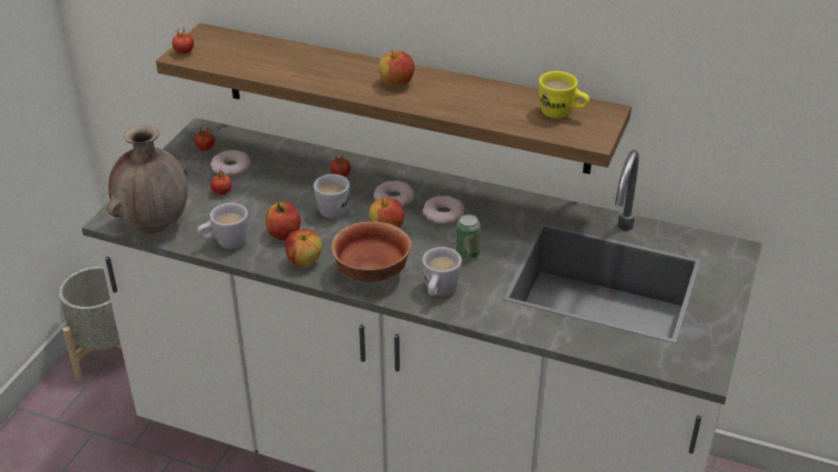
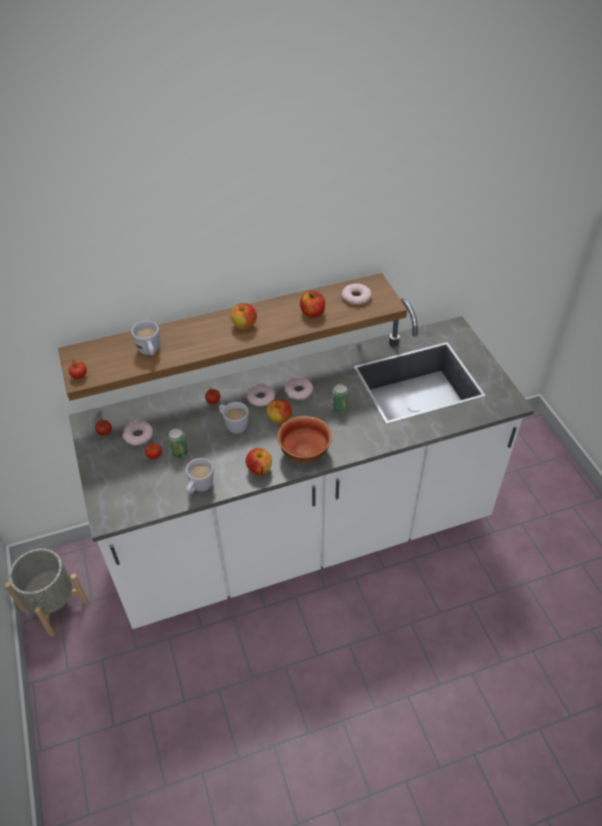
camera: 40 degrees left, 10 degrees up
(155, 225) = (139, 504): brown vase -> none
(248, 203) = (179, 453): none -> can
(284, 234) = (226, 459): apple -> apple (312, 313)
(439, 292) = (351, 440): white mug -> white mug (150, 352)
(562, 114) = (356, 297): yellow mug -> donut

